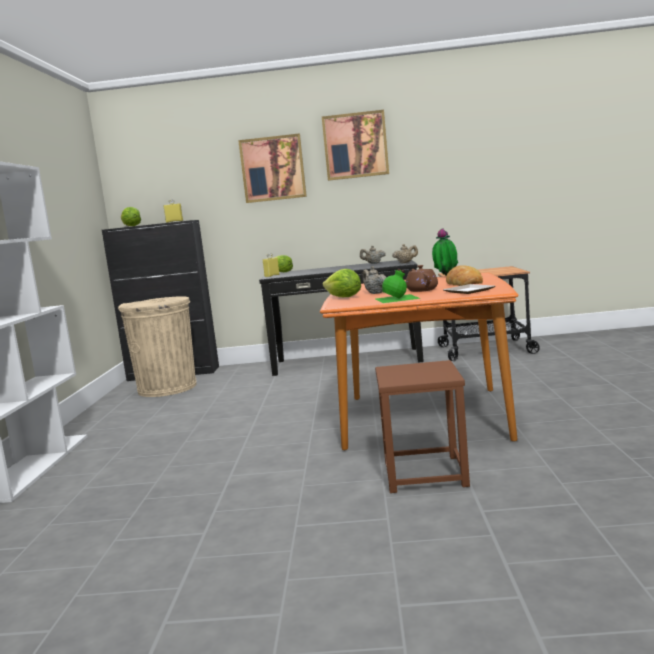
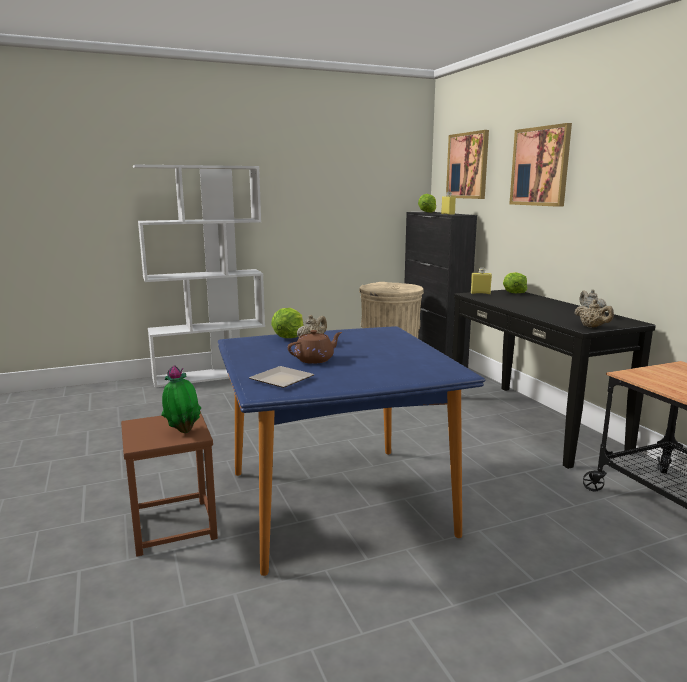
camera: 65 degrees right, 5 degrees up
(355, 145) = (627, 142): picture -> picture (468, 165)
(397, 298) = (258, 356): green bottle -> none
(424, 418) = (336, 503): orange dining table -> blue dining table
(446, 277) = (439, 360): potted plant -> potted plant (183, 431)
(464, 283) = (363, 373): bread -> none

